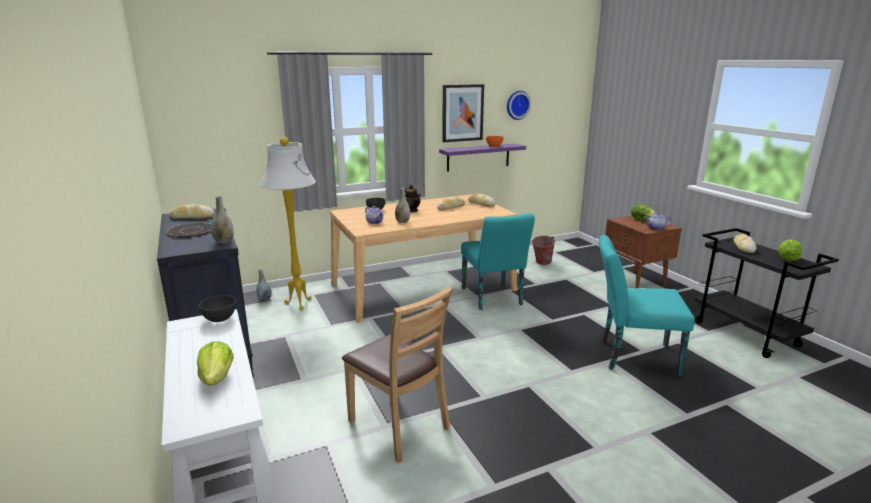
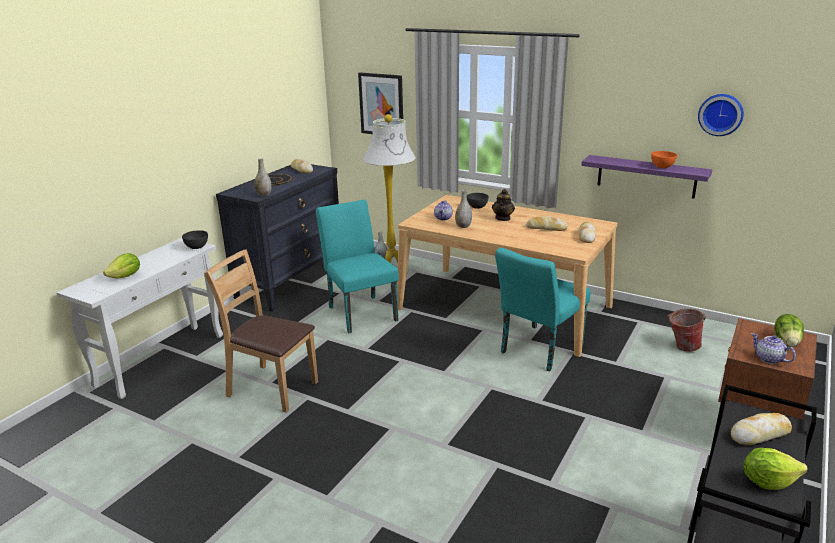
camera: 55 degrees right, 5 degrees up
(398, 426) = (272, 388): brown chair -> brown chair turned 105 degrees clockwise
(462, 113) = (627, 114): picture -> picture (381, 104)
(631, 356) = (526, 477): turquoise chair -> turquoise chair (360, 311)

